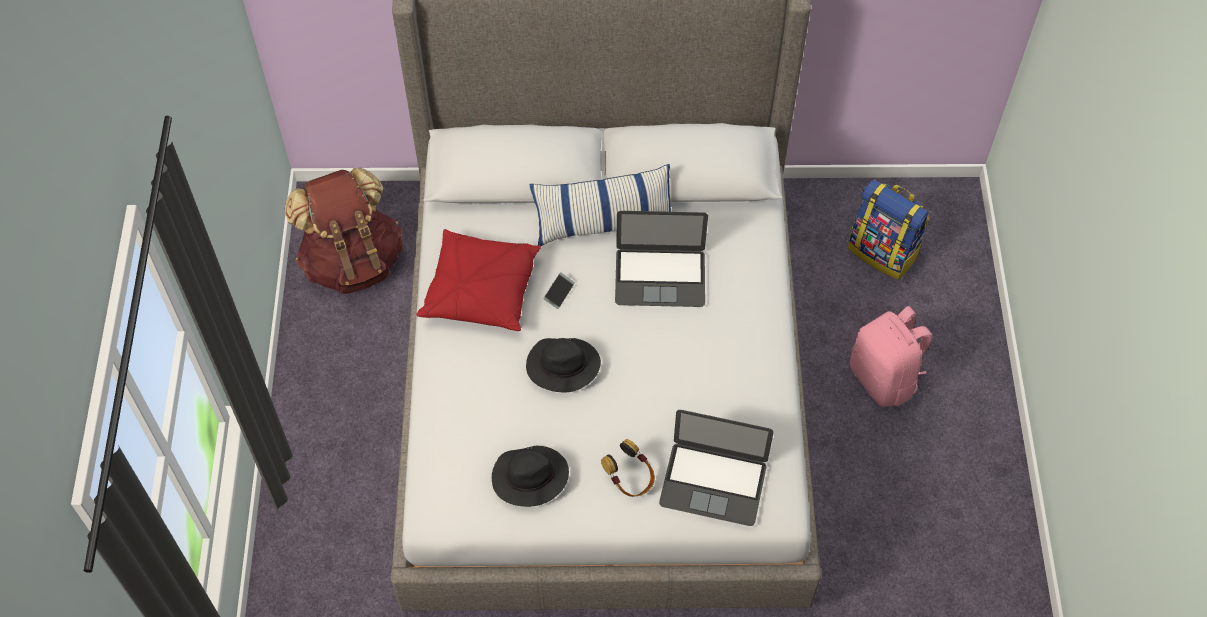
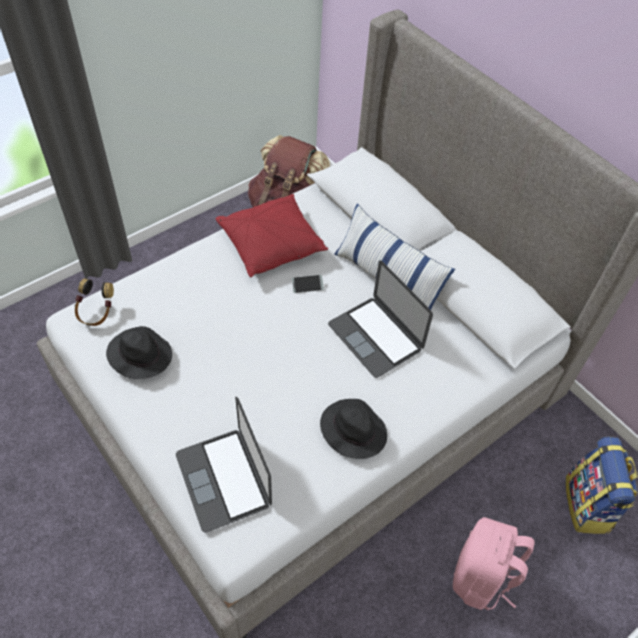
camera: 50 degrees right, 5 degrees down
(562, 367) = (247, 321): black hat -> black hat (352, 430)
(630, 479) = (186, 419): headphones -> headphones (96, 313)

